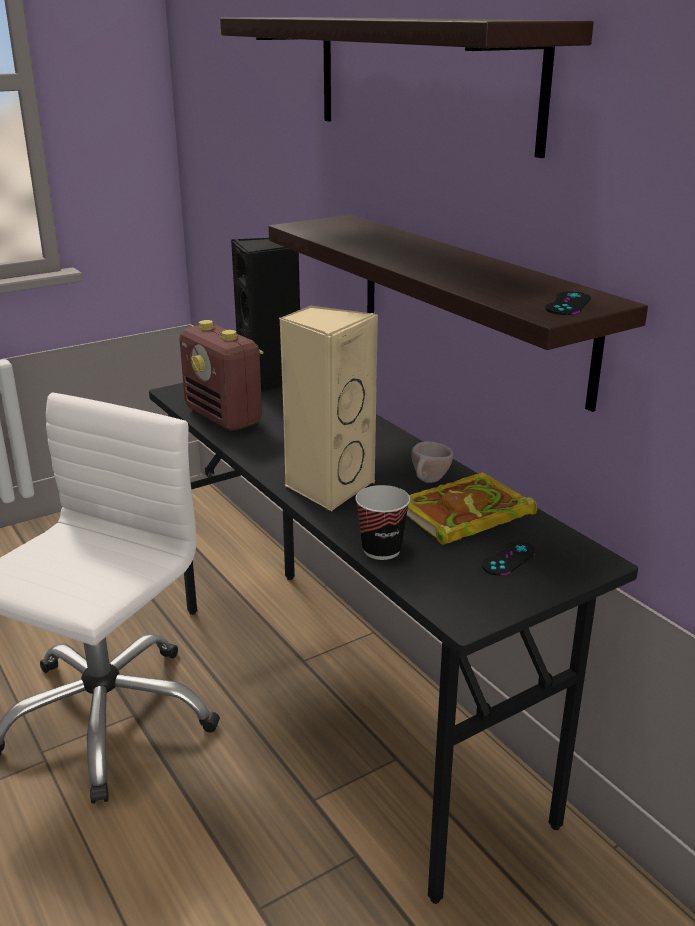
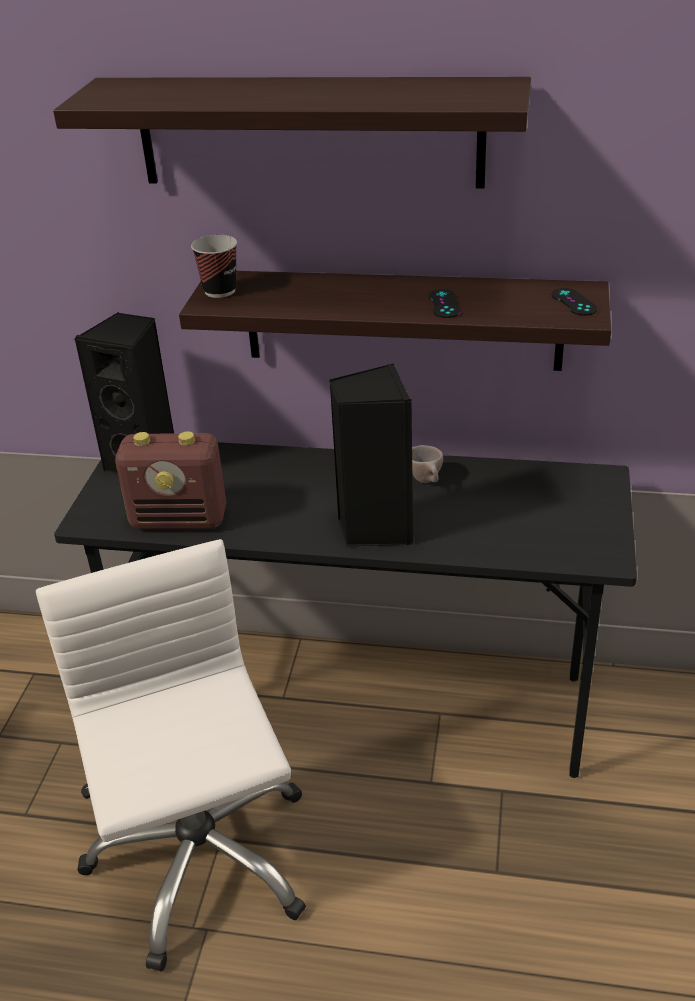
camera: 45 degrees left, 10 degrees up
(327, 487) = (374, 528): beige speaker -> black speaker
(381, 550) = (492, 550): cup -> cup (220, 291)
(463, 515) = (490, 493): book -> none
(509, 559) = (564, 506): black game controller -> black game controller (444, 304)

